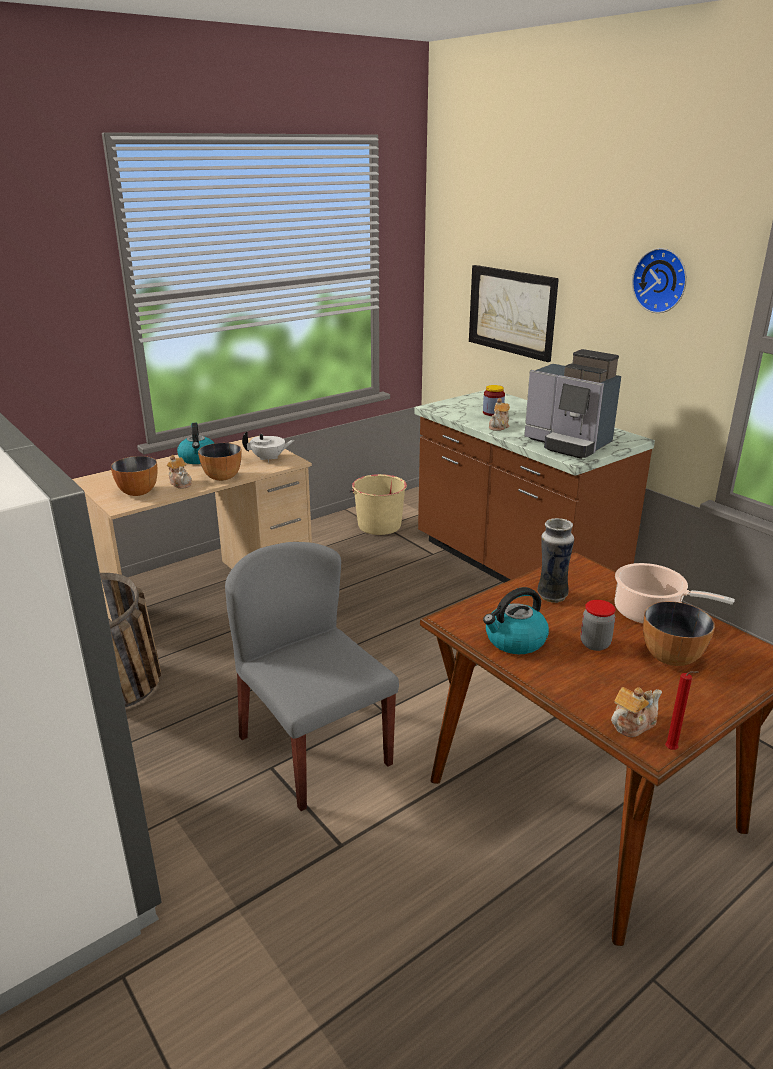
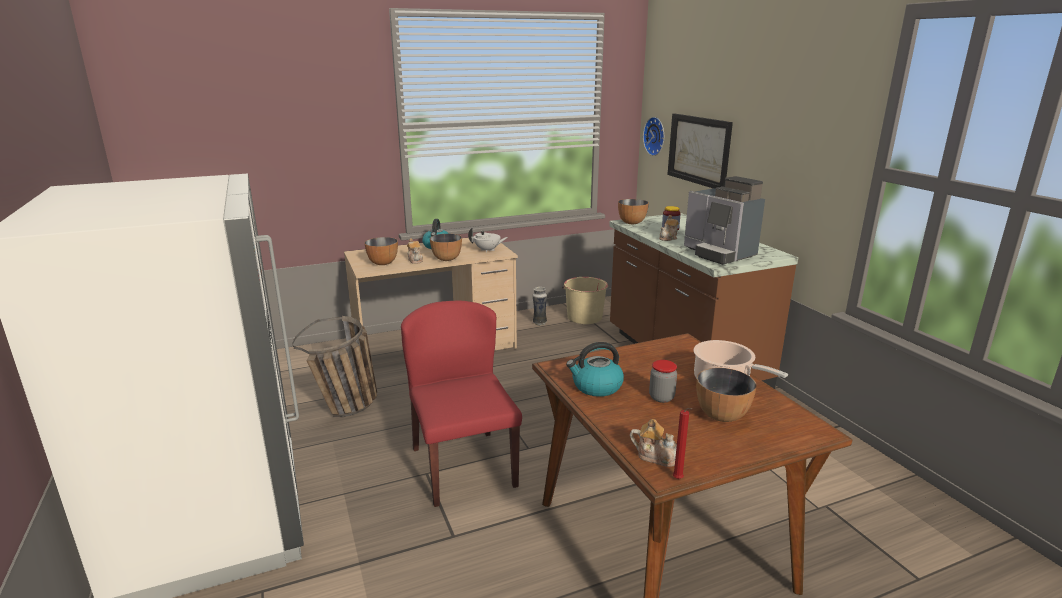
camera: 15 degrees right, 5 degrees down
(313, 749) = (463, 466): grey chair -> red chair
(443, 408) = (631, 222): none -> bowl
(551, 596) = (647, 360): vase -> vase (539, 323)
(632, 724) = (656, 456): teapot -> teapot turned 45 degrees clockwise
(661, 280) = (808, 121): wall clock -> wall clock (656, 136)

